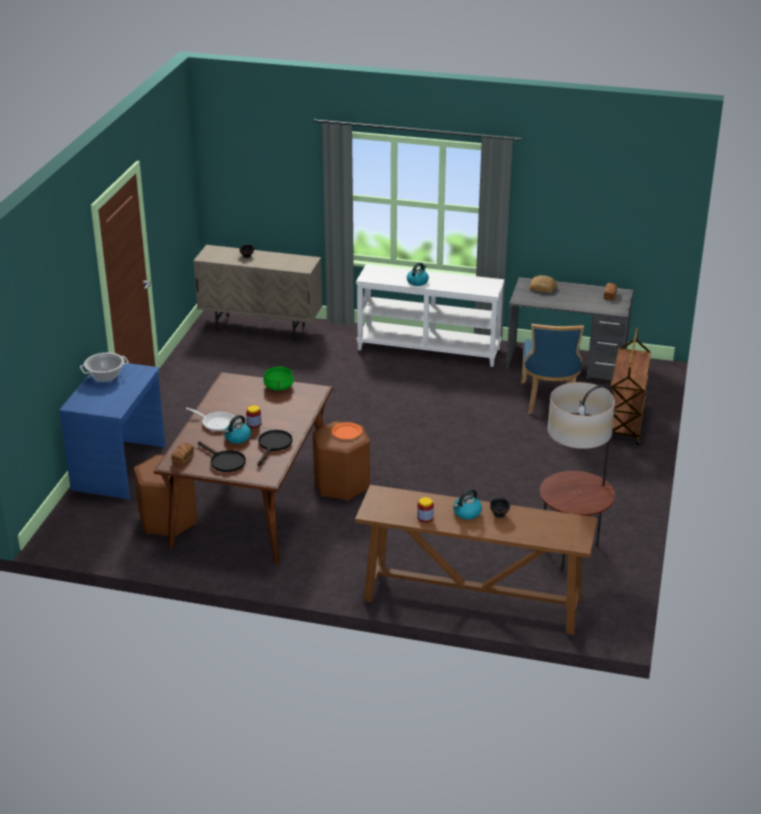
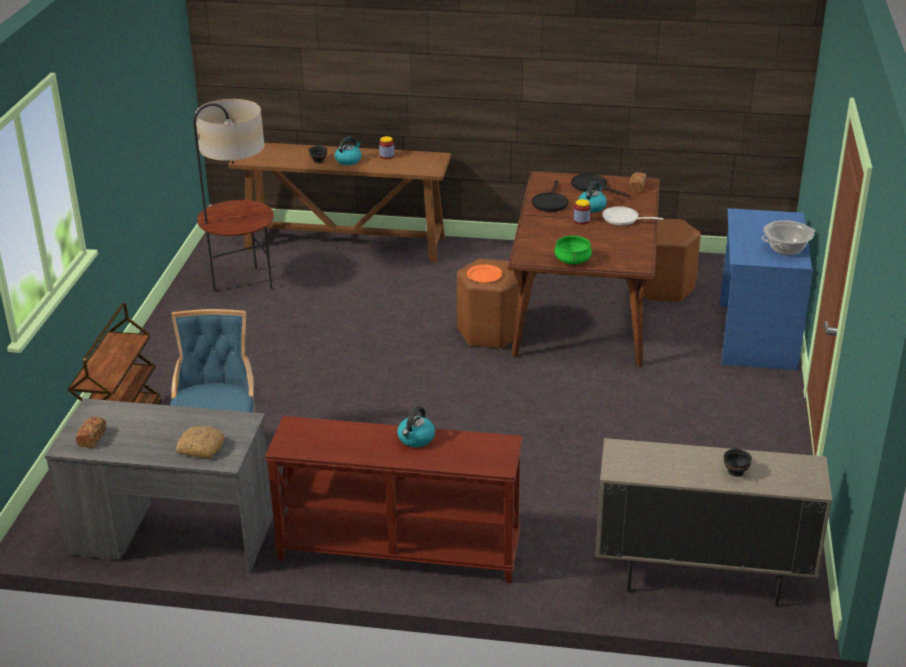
camera: 175 degrees right, 0 degrees up
(429, 349) = (398, 551): white console table -> brown console table

